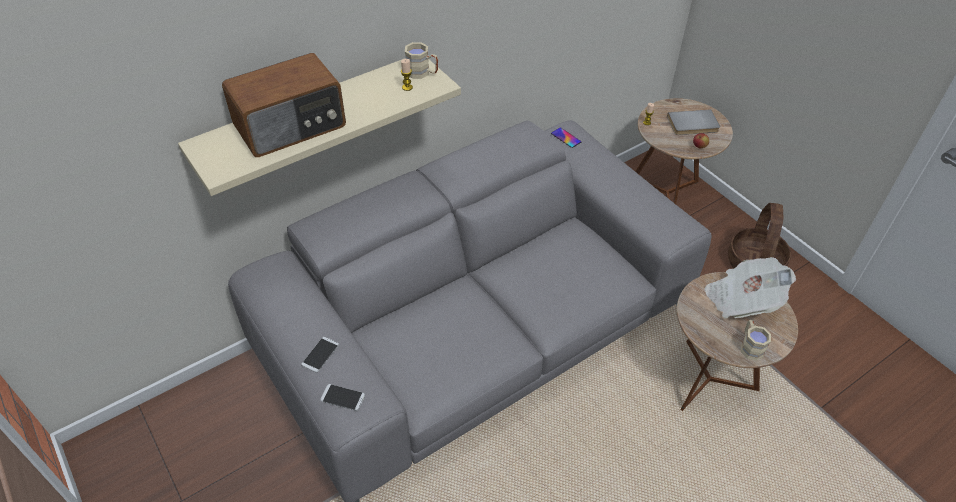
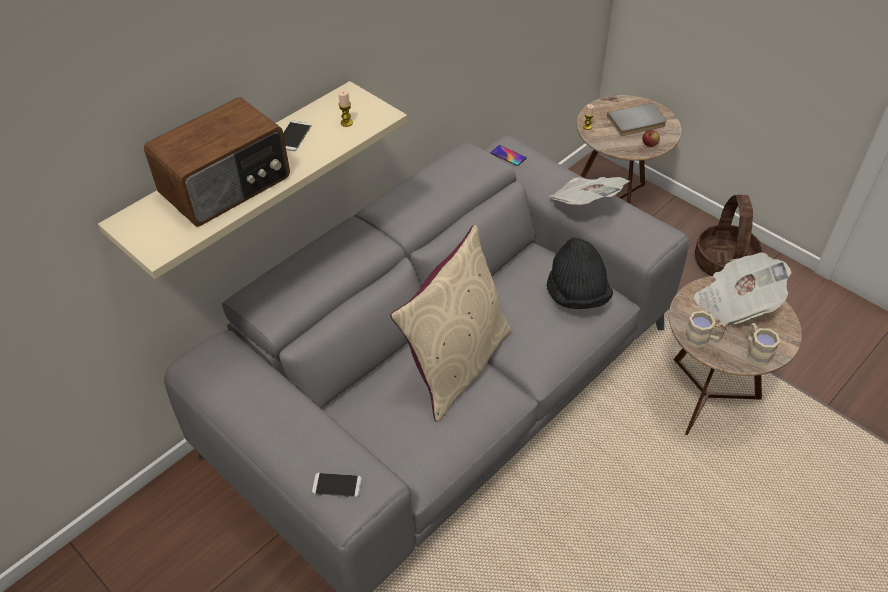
camera: 10 degrees left, 0 degrees up
(320, 354) = (298, 442): phone -> phone (293, 136)
(422, 73) = (359, 104): beige mug -> beige mug (702, 339)
(478, 312) = (456, 365): none -> beige pillow
(600, 269) = (576, 295): none -> black hat
(623, 190) = (585, 204): none -> newspaper

